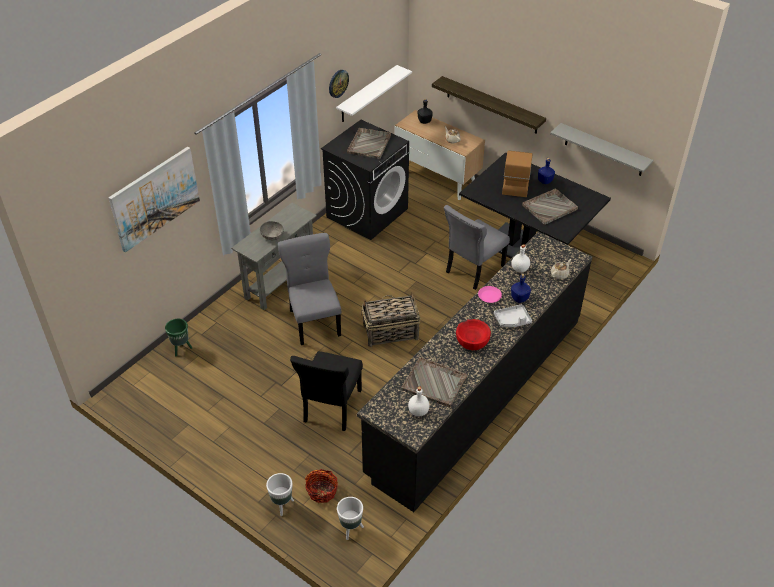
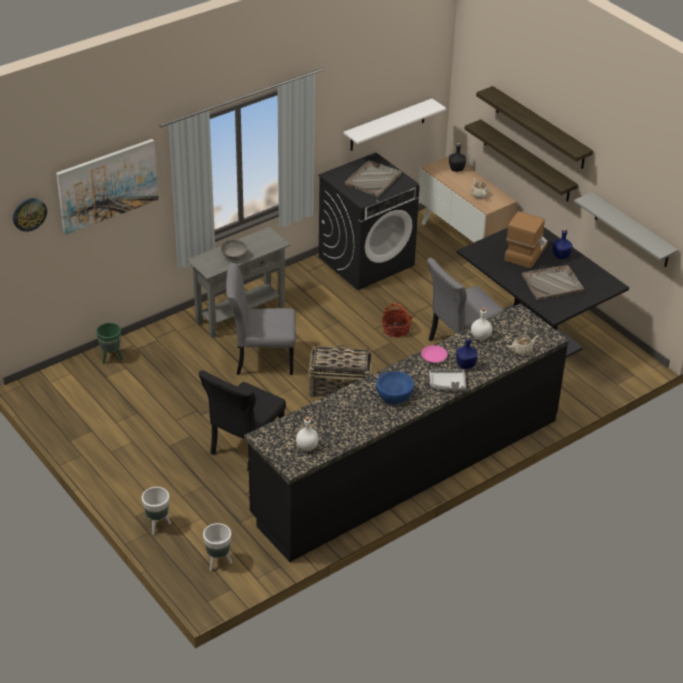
camera: 15 degrees right, 5 degrees down
(314, 321) = (261, 360): grey chair -> grey chair turned 90 degrees counterclockwise
(322, 491) = (203, 521): basket -> basket (396, 329)
(338, 83) = (348, 105): wall clock -> wall clock (29, 214)
(434, 383) = (336, 425): grey tray -> none
(472, 341) = (394, 394): red bowl -> blue bowl
(504, 75) = (540, 128): none -> shelf

